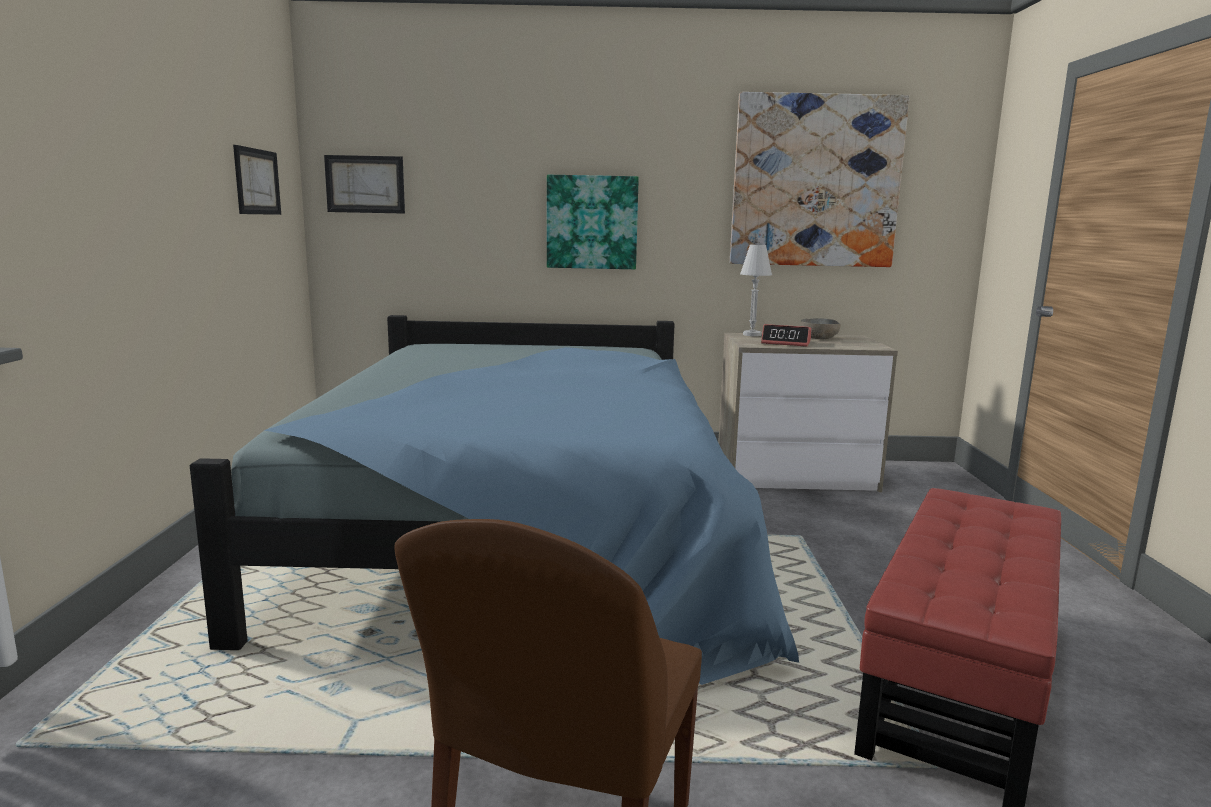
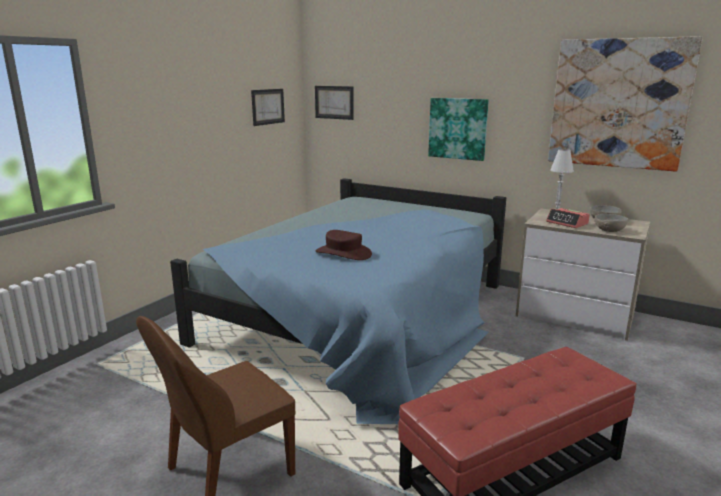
camera: 30 degrees right, 5 degrees up
(549, 405) = (343, 253): none -> brown hat
(843, 345) = (609, 230): none -> grey bowl

